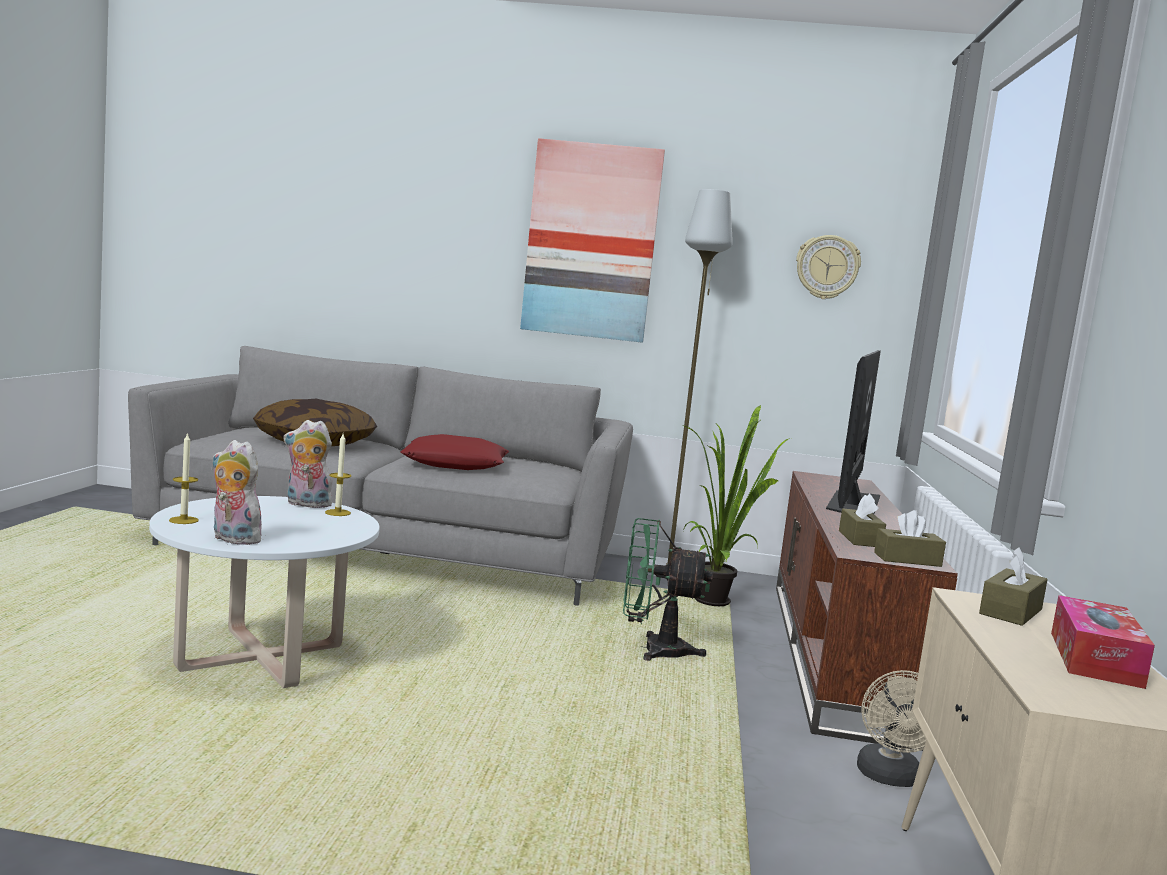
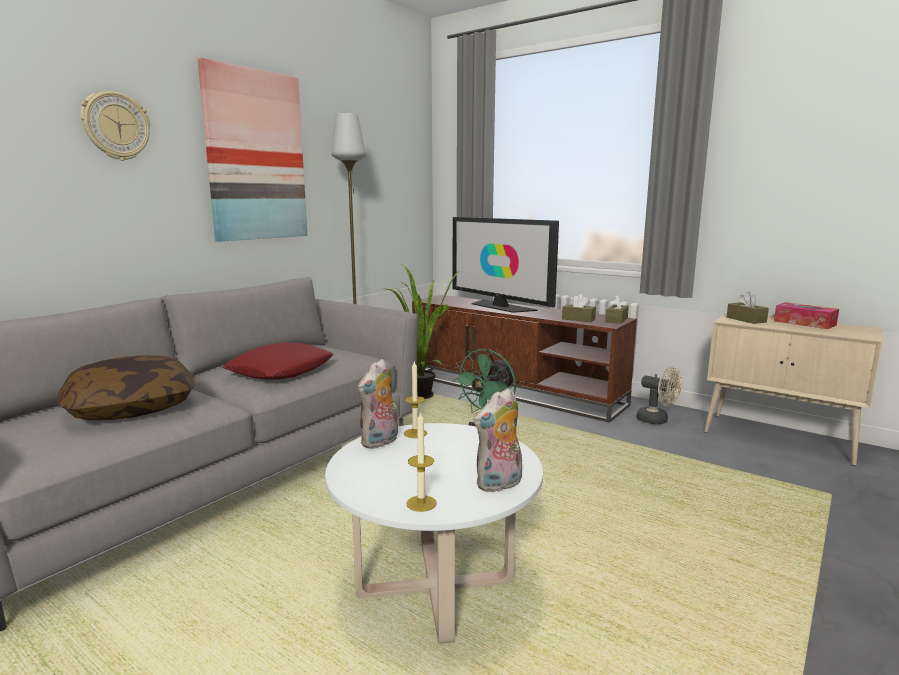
camera: 60 degrees left, 5 degrees up
(827, 267) = (390, 167): wall clock -> wall clock (116, 126)

